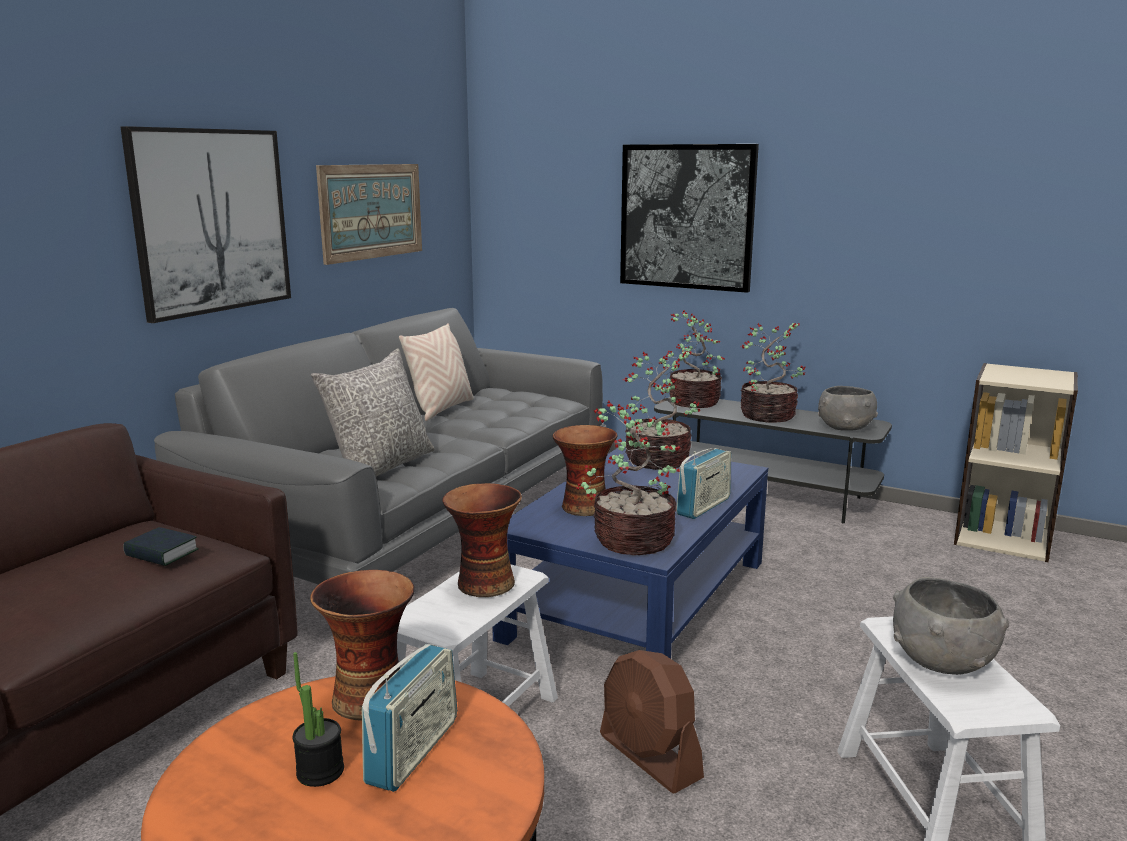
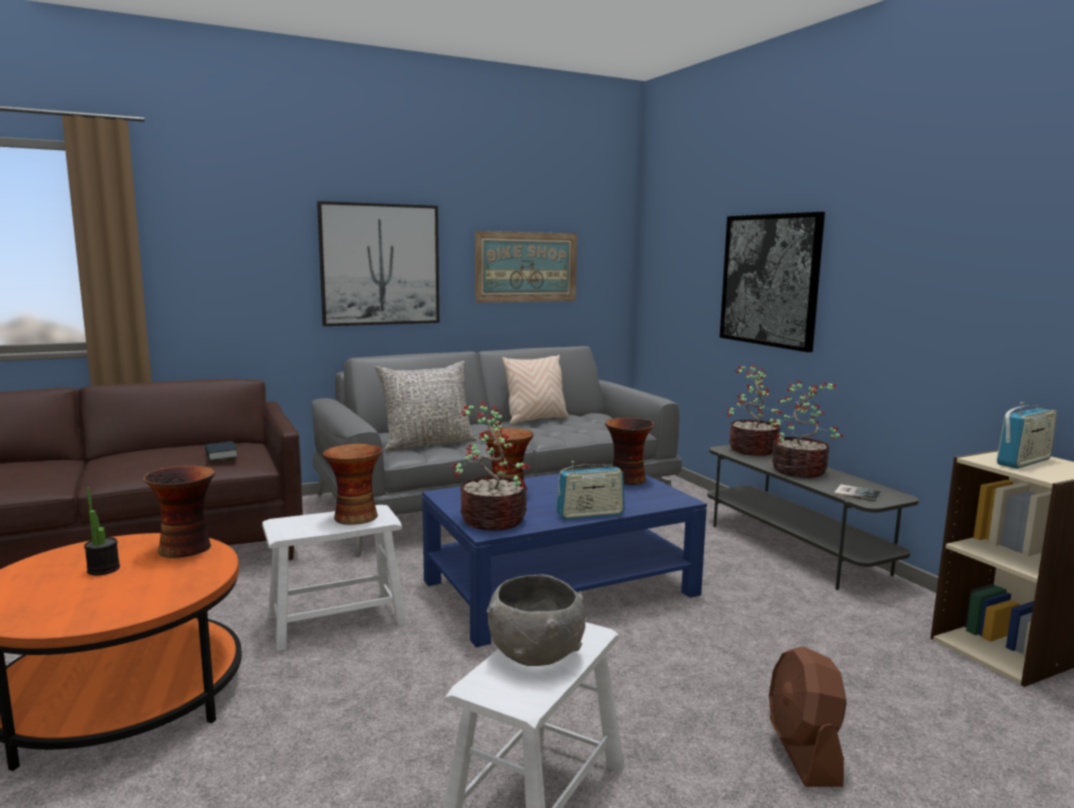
camera: 35 degrees right, 5 degrees down
(413, 751) = (151, 577): radio -> radio (1023, 462)
(649, 757) = (402, 679): brown fan -> brown fan (803, 752)
(659, 460) = (627, 480): potted plant -> vase
(844, 428) = (856, 493): grey bowl -> book

